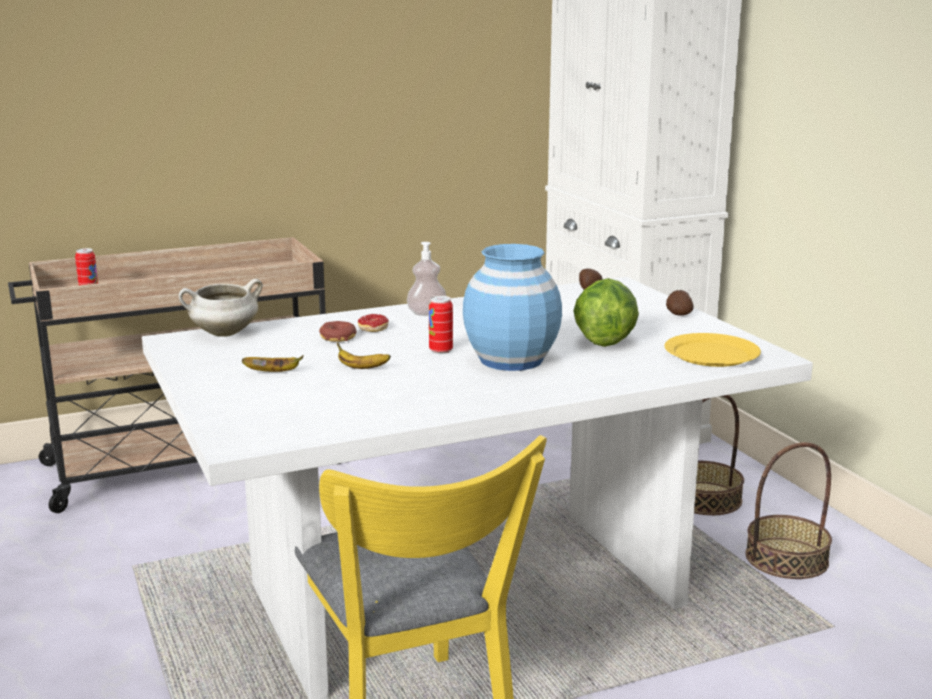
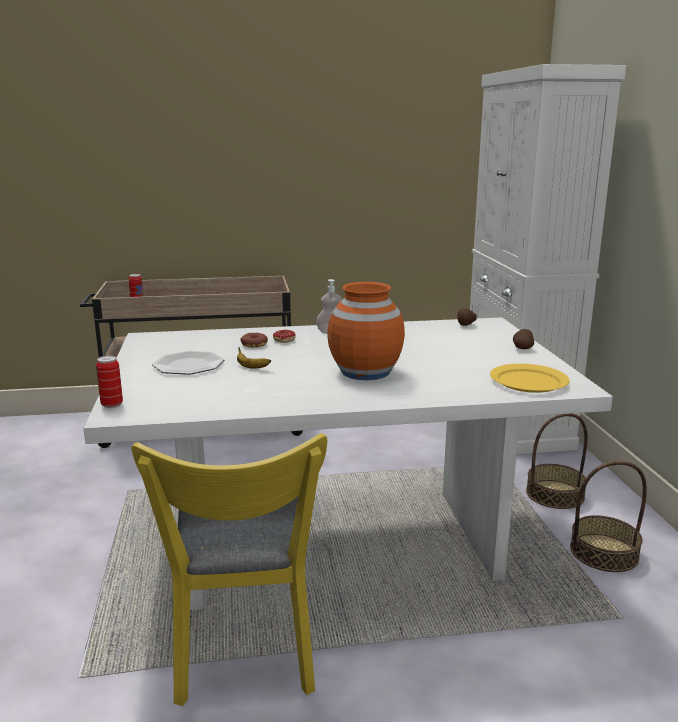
camera: 15 degrees right, 0 degrees up
(224, 334) = (180, 336): white cooking pot -> none
(273, 372) = (189, 365): banana -> plate
(441, 351) = (319, 360): can -> can (112, 404)
(511, 360) = (365, 372): blue vase -> orange vase
(604, 341) = (448, 364): lettuce -> none

